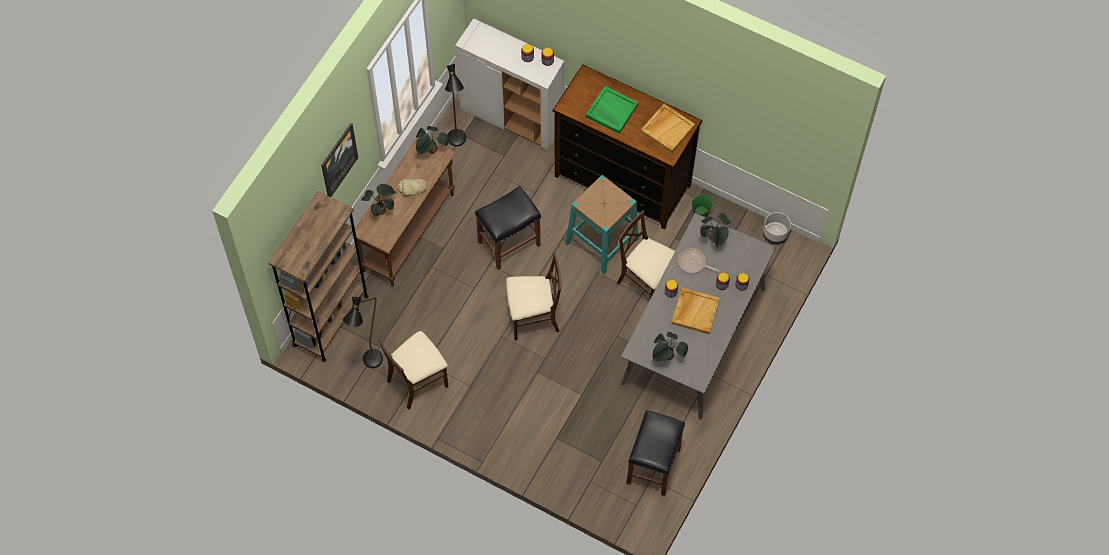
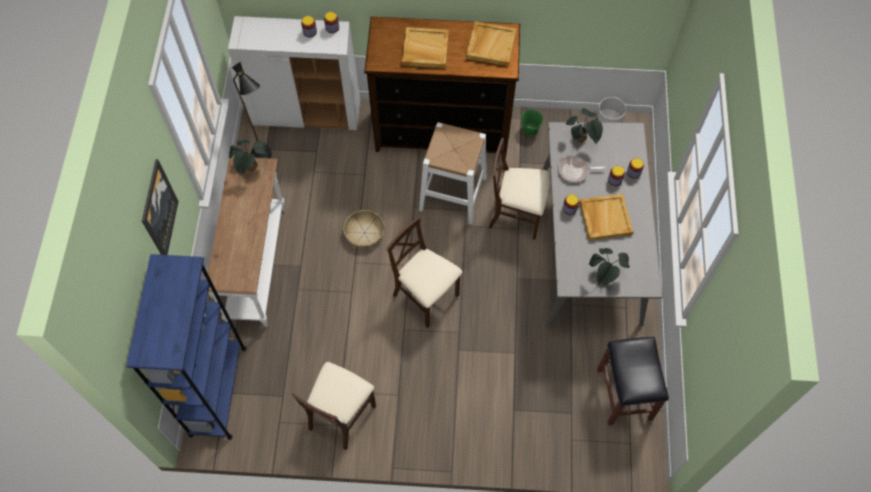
camera: 25 degrees left, 0 degrees up
(331, 320) = (218, 390): brown bookcase -> blue bookcase
(370, 366) = (283, 421): black floor lamp -> none
(381, 210) = (226, 250): potted plant -> none
(409, 233) = (258, 265): brown console table -> white console table
(413, 188) = (250, 214): bread -> none
(509, 243) = (364, 232): black stool -> basket
(533, 318) = (426, 297): beige chair -> beige chair turned 105 degrees counterclockwise
(602, 241) = (453, 193): turquoise stool -> white stool
(611, 111) = (425, 49): green tray -> beige tray

